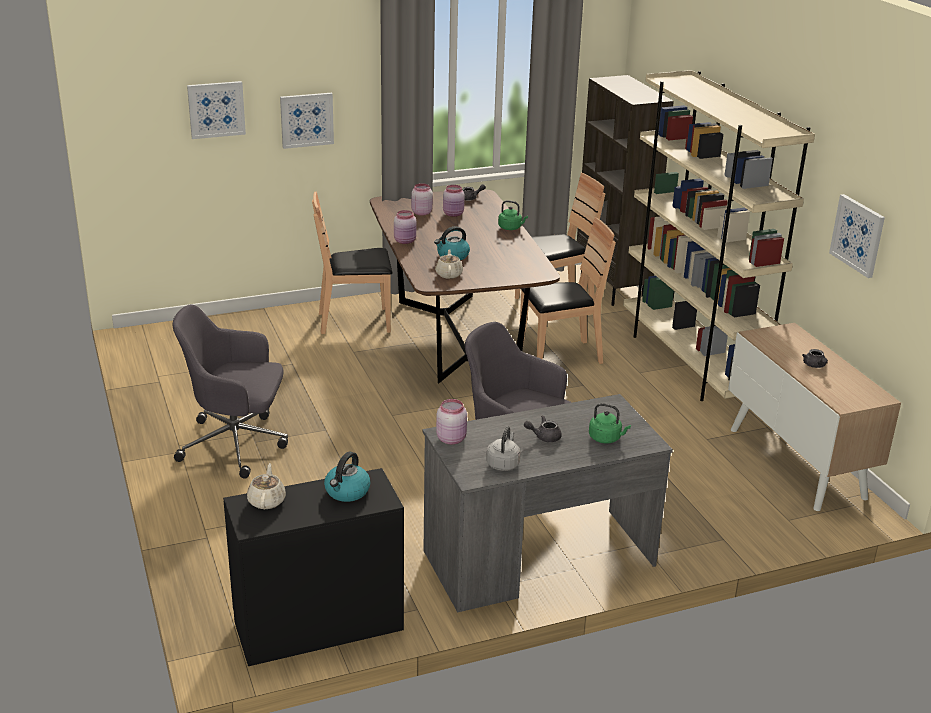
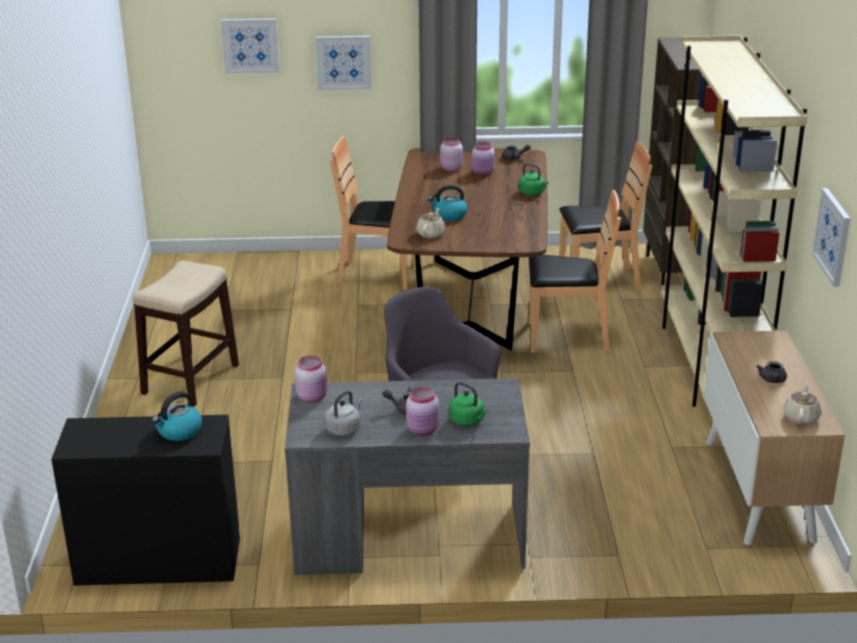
camera: 20 degrees right, 0 degrees up
(236, 444) = (191, 379): grey office chair -> stool
(267, 501) = (102, 427): beige teapot -> beige teapot (801, 417)
(405, 241) = (413, 195): pink jar -> pink jar (423, 430)

